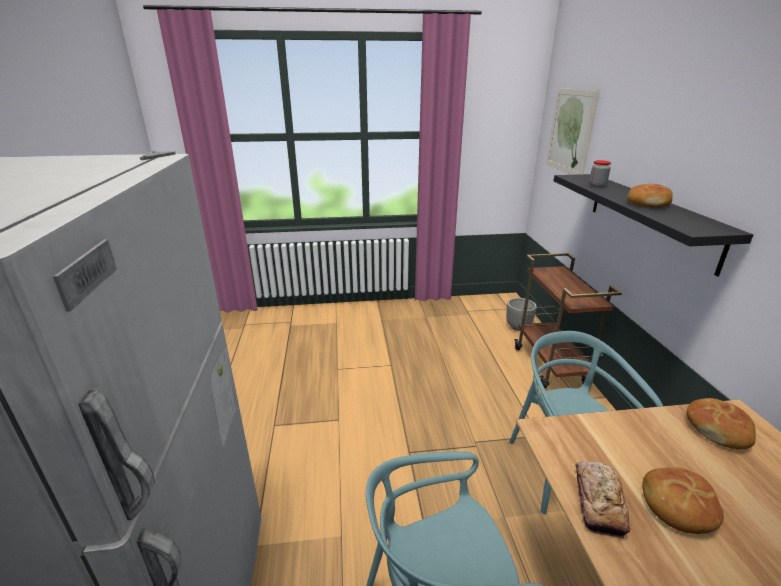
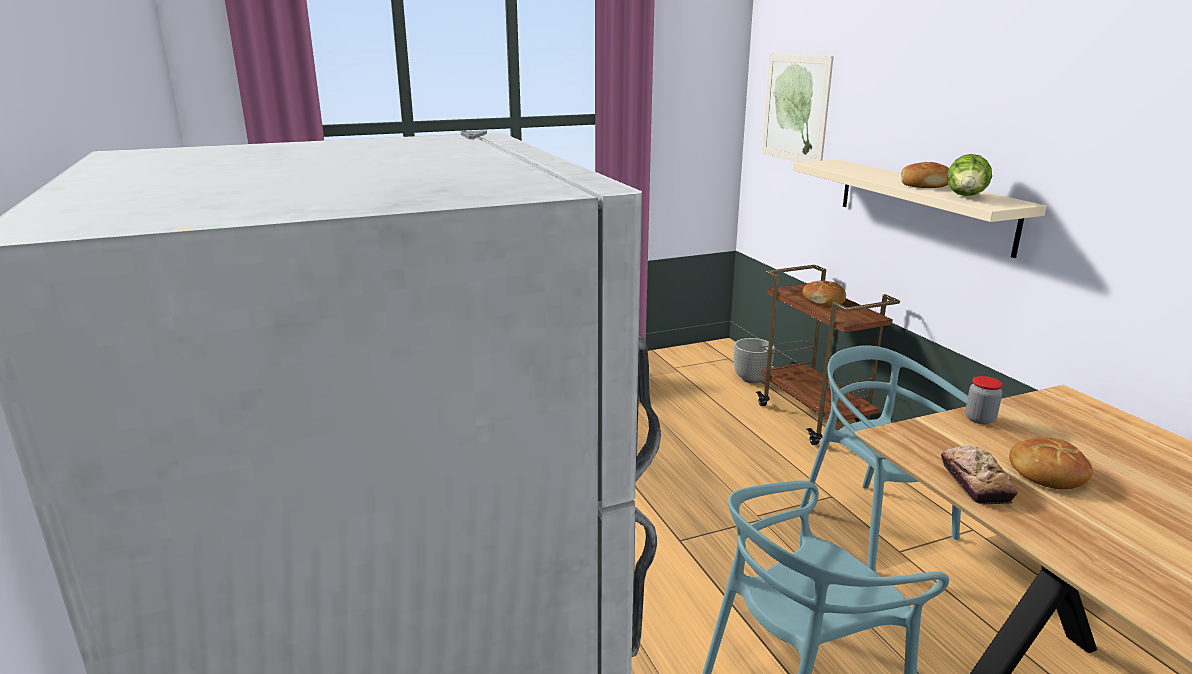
camera: 15 degrees left, 5 degrees down
(597, 186) = (854, 171): jar -> jar (979, 419)
(649, 217) = (922, 204): black shelf -> beige shelf
(677, 219) = (965, 197): none -> lettuce
(717, 429) = (1054, 411): bread -> bread (824, 300)

